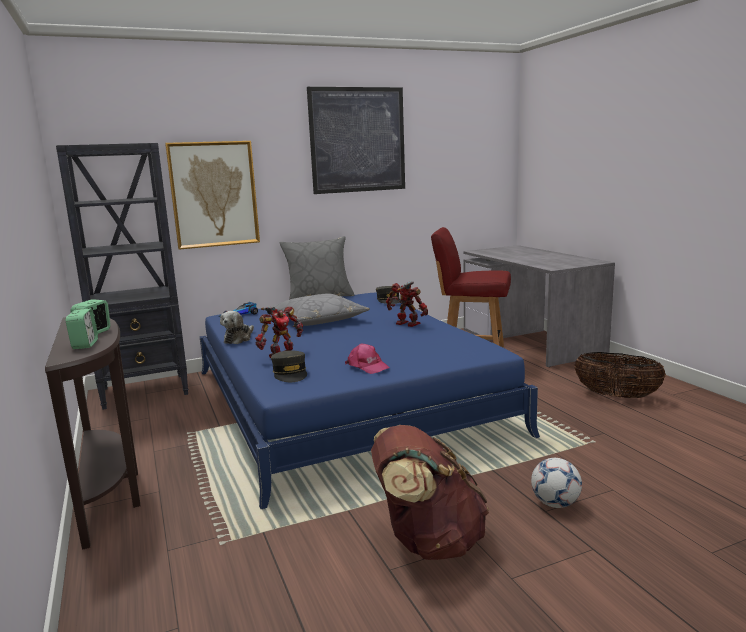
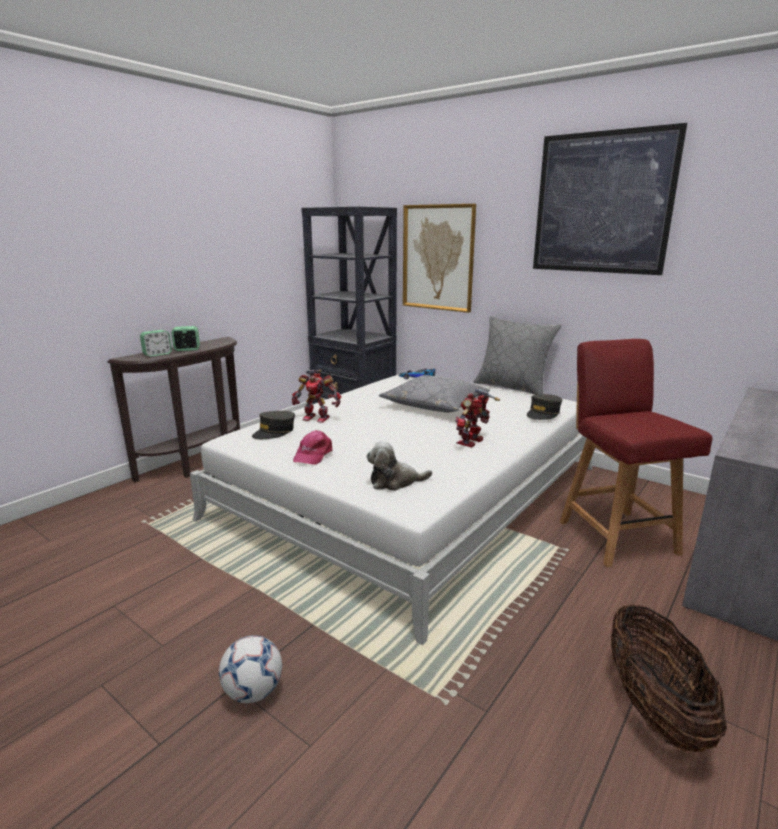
camera: 60 degrees right, 5 degrees up
(238, 339) = (353, 394): plush toy -> plush toy (395, 482)
(343, 400) = (411, 492): blue bed -> white bed
(407, 324) = (472, 442): toy robot -> toy robot turned 150 degrees counterclockwise
(428, 541) = (158, 615): brown backpack -> none

